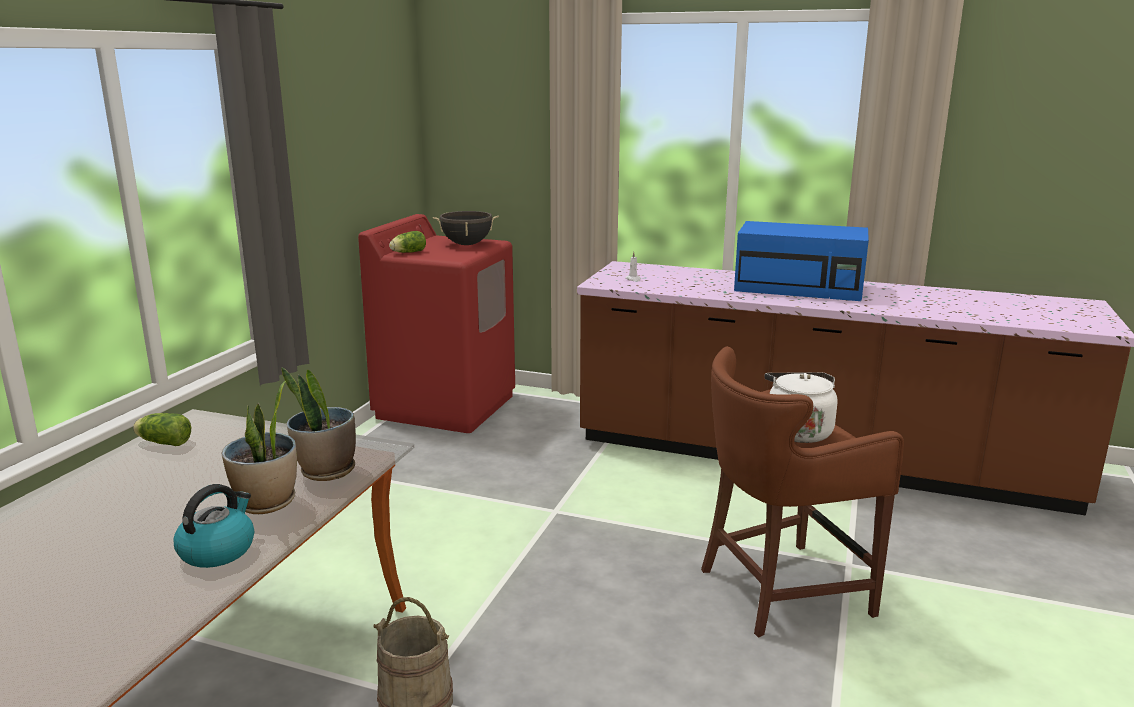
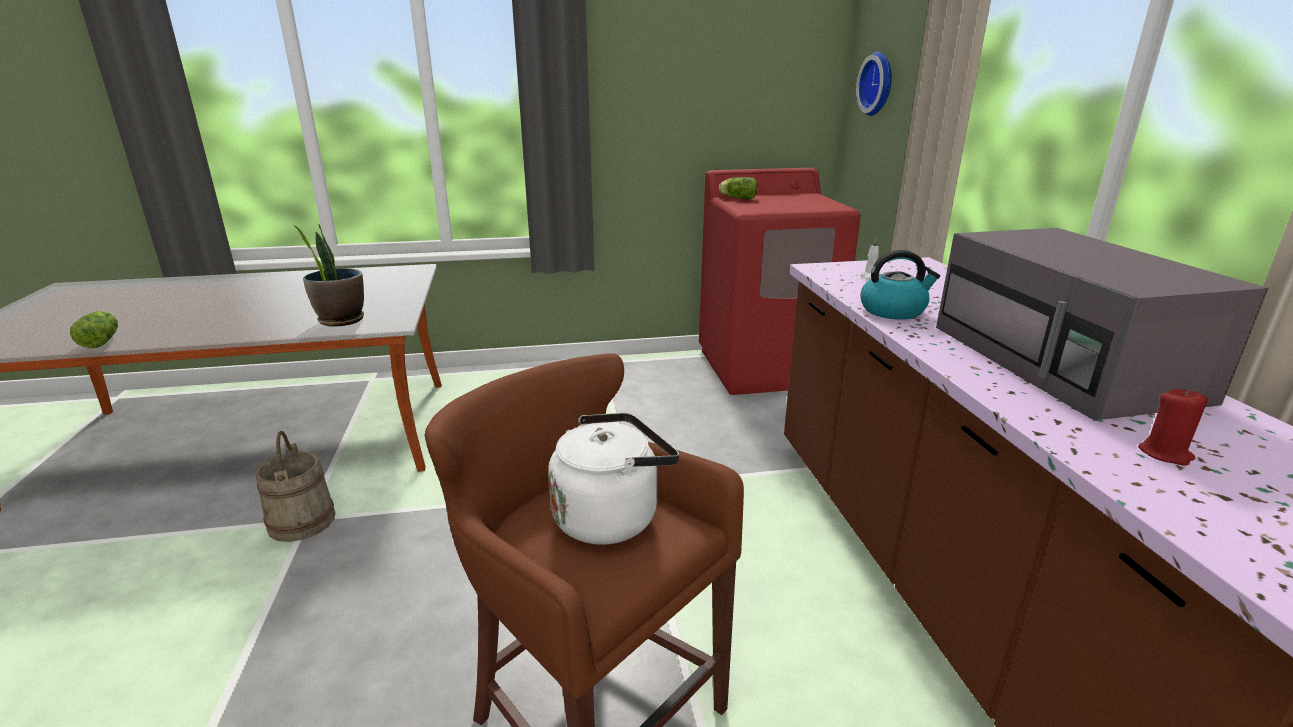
camera: 60 degrees right, 5 degrees up
(163, 442) = (372, 273): lettuce -> lettuce (102, 340)
(218, 550) = (202, 328): kettle -> kettle (893, 310)
(267, 503) = (280, 320): potted plant -> none
(467, 244) = (806, 203): black cooking pot -> none
(473, 137) = (879, 84): none -> wall clock
(800, 287) = (1063, 363): blue microwave -> grey microwave
(894, 302) = (1165, 454): none -> red candle

